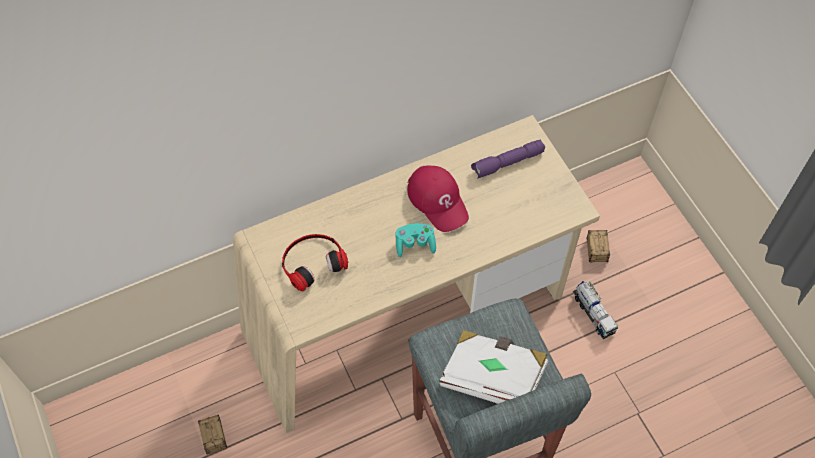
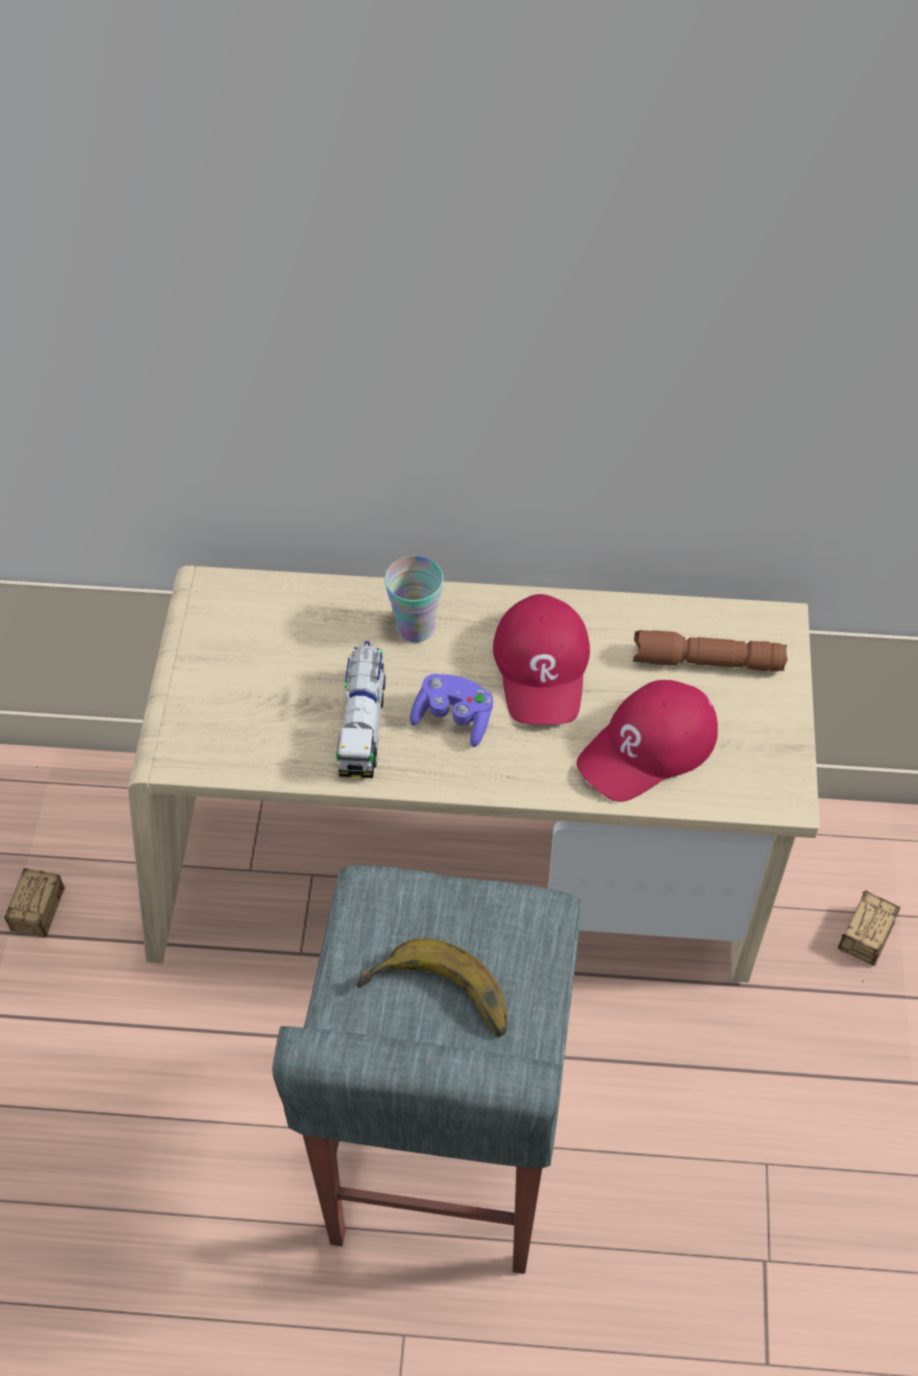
camera: 30 degrees right, 5 degrees down
(312, 262) = (267, 665): headphones -> none
(369, 210) = (415, 628): none -> cup
(415, 244) = (453, 718): turquoise game controller -> purple game controller
(492, 376) = (436, 1003): white book -> banana
(507, 163) = (706, 662): purple flashlight -> brown flashlight
(508, 215) = (648, 747): none -> red cap
(593, 314) = (790, 1042): toy truck -> toy truck (363, 725)

